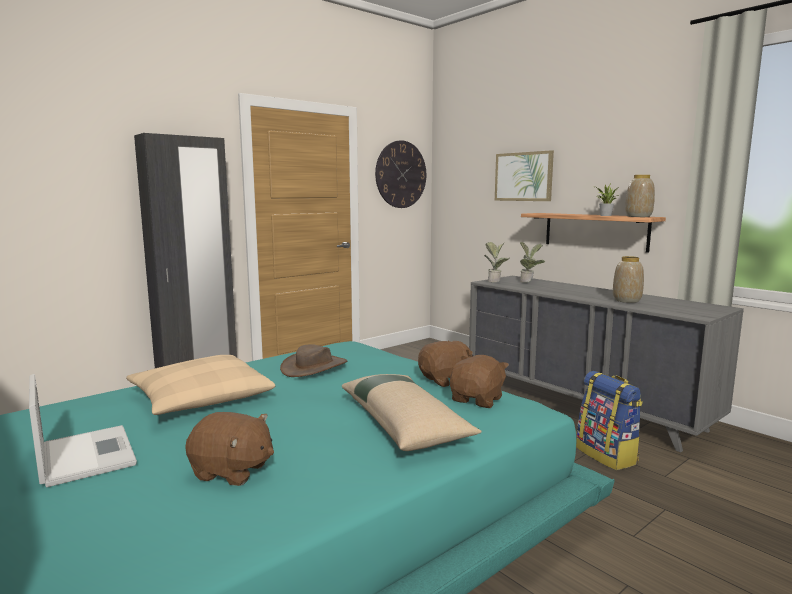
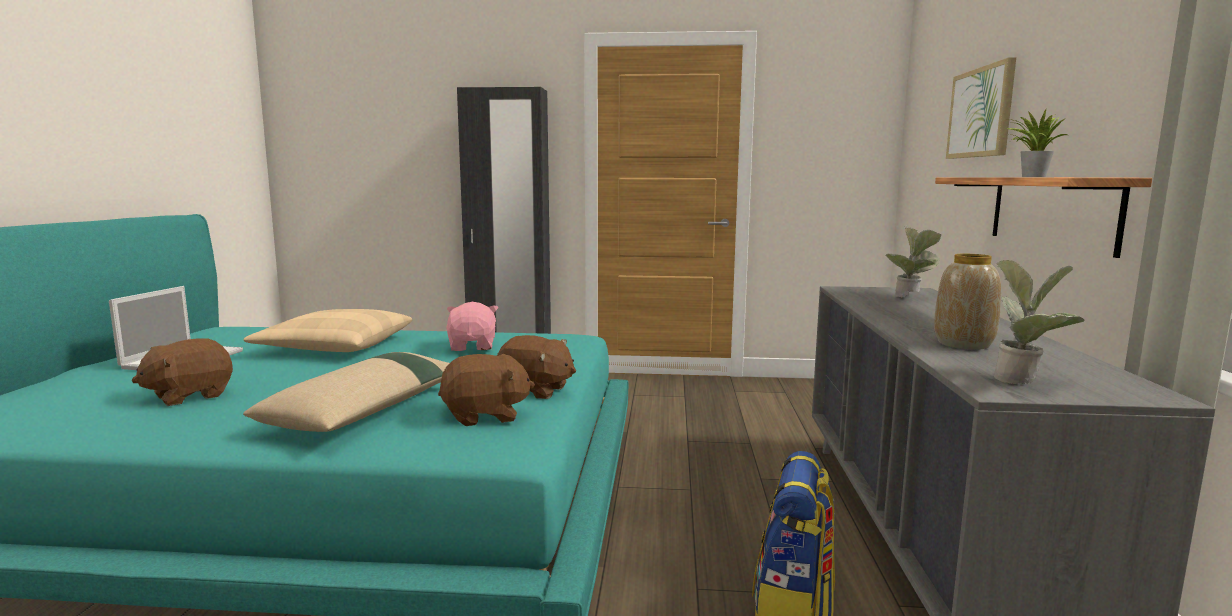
camera: 45 degrees right, 0 degrees up
(232, 471) = (189, 396): brown plush toy -> brown plush toy turned 75 degrees clockwise
(314, 367) = (473, 346): brown hat -> pink plush toy
(401, 174) = (835, 124): wall clock -> none
(496, 281) = (862, 290): potted plant -> potted plant (1025, 380)
(638, 216) = (1082, 176): vase -> none

